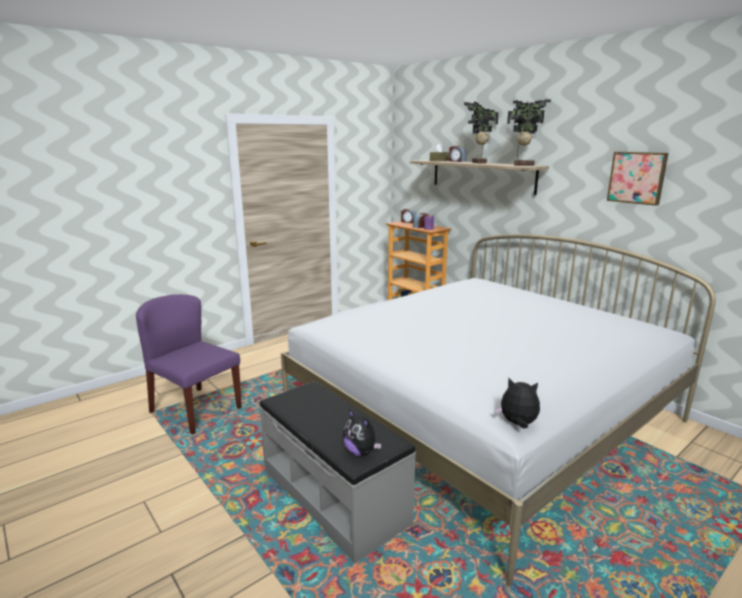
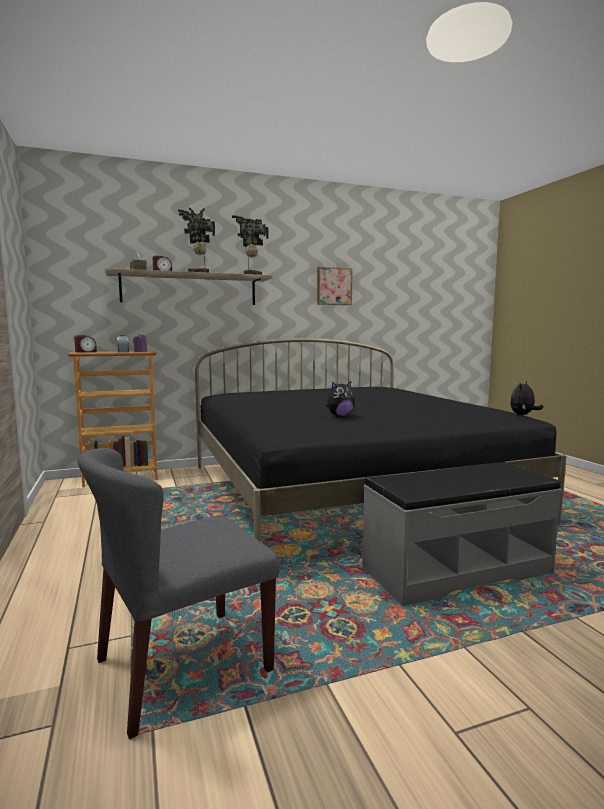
camera: 70 degrees left, 10 degrees down
(195, 410) = (182, 666): purple chair -> grey chair
(361, 452) = (520, 474): plush toy -> plush toy (340, 416)
(481, 415) = (347, 491): white bed -> black bed

